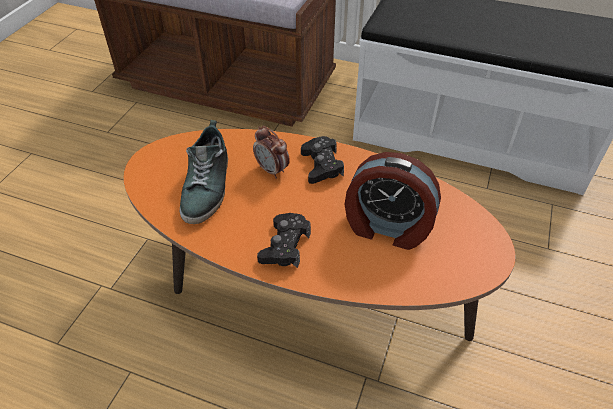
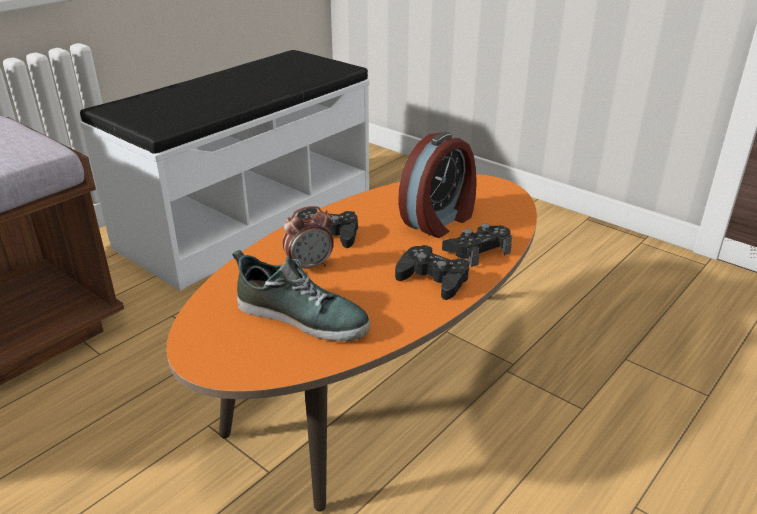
camera: 70 degrees left, 15 degrees down
(346, 266) = (477, 251): none -> black game controller

